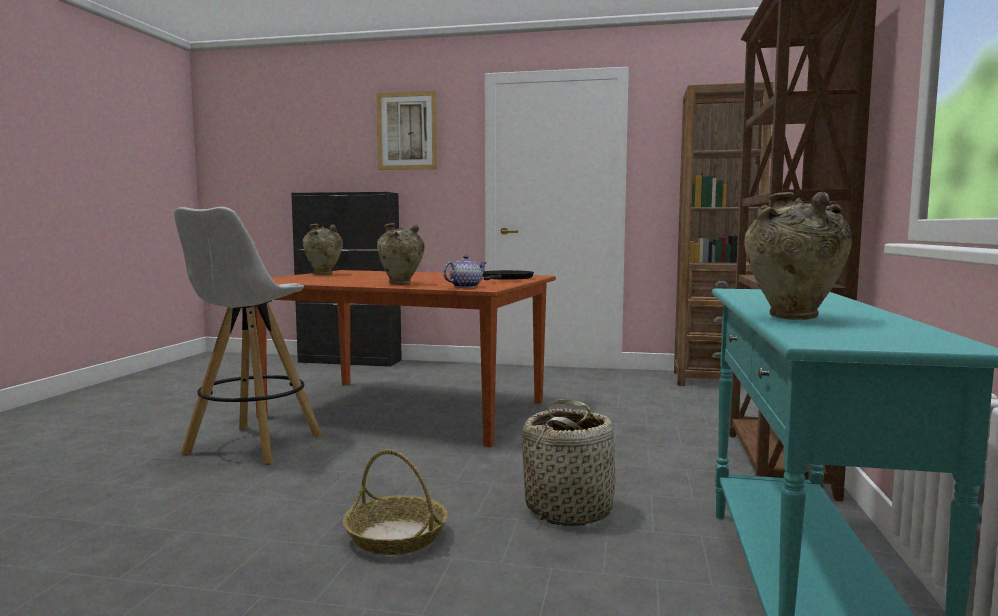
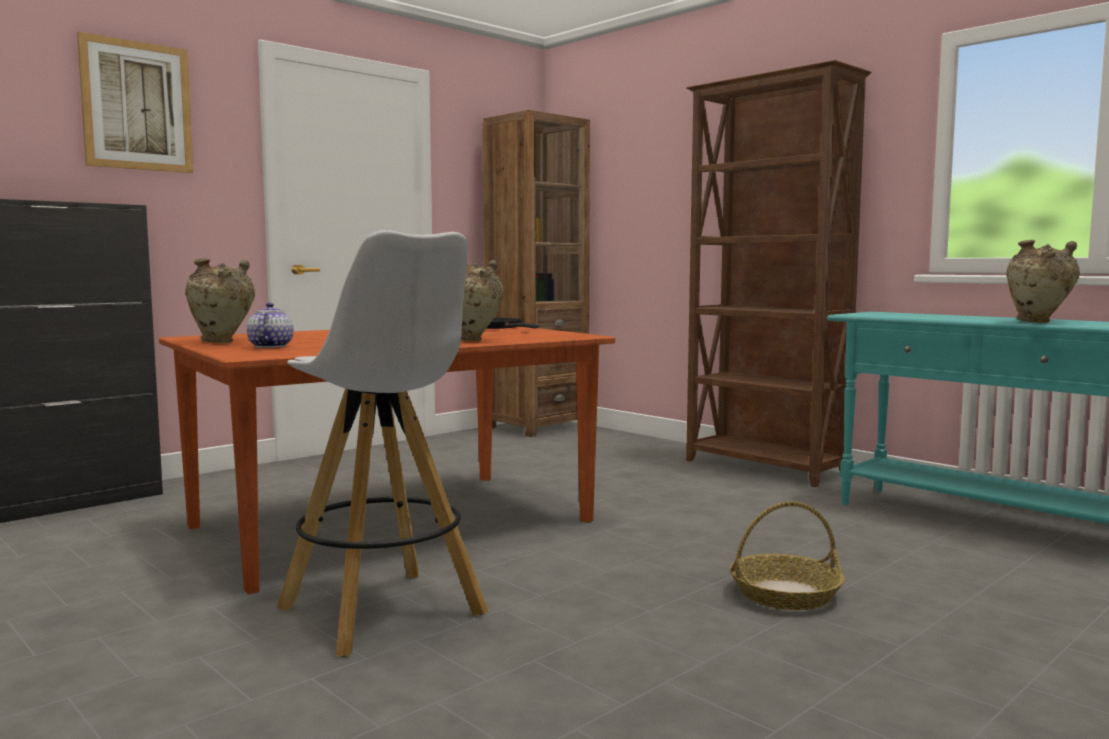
camera: 55 degrees left, 0 degrees up
(465, 287) = (555, 336): teapot -> teapot (269, 346)
(569, 510) = (787, 533): basket -> none

